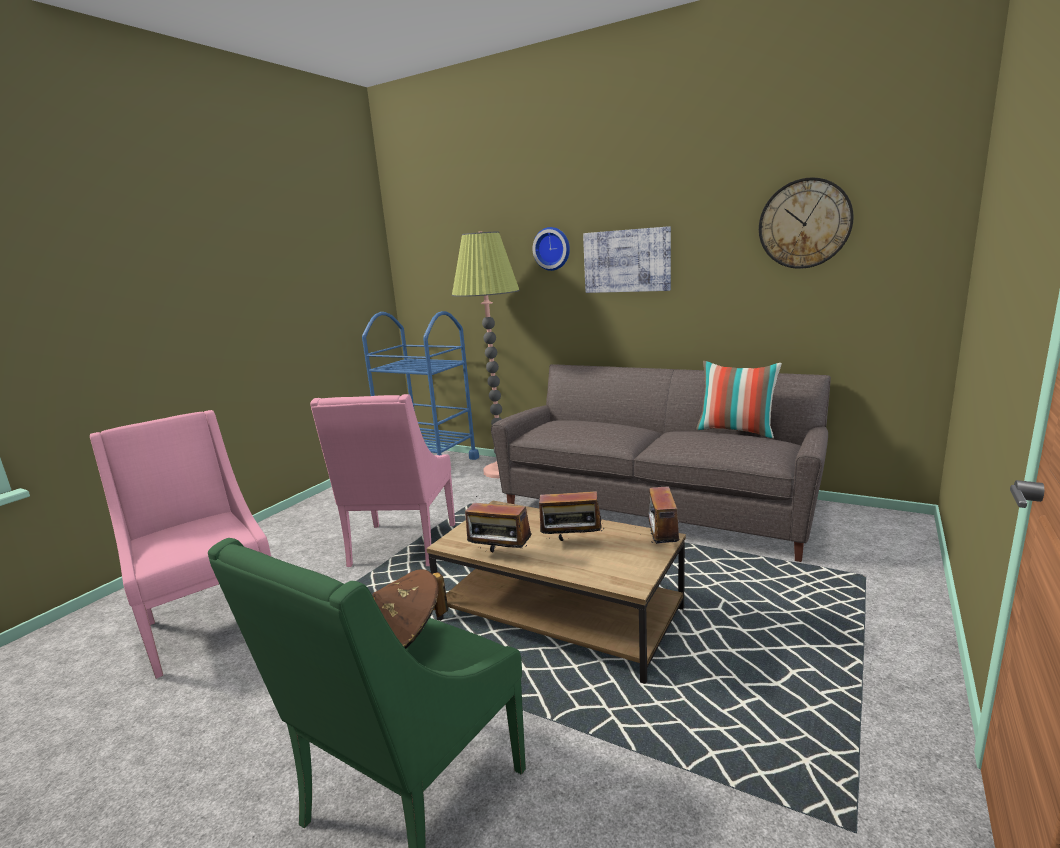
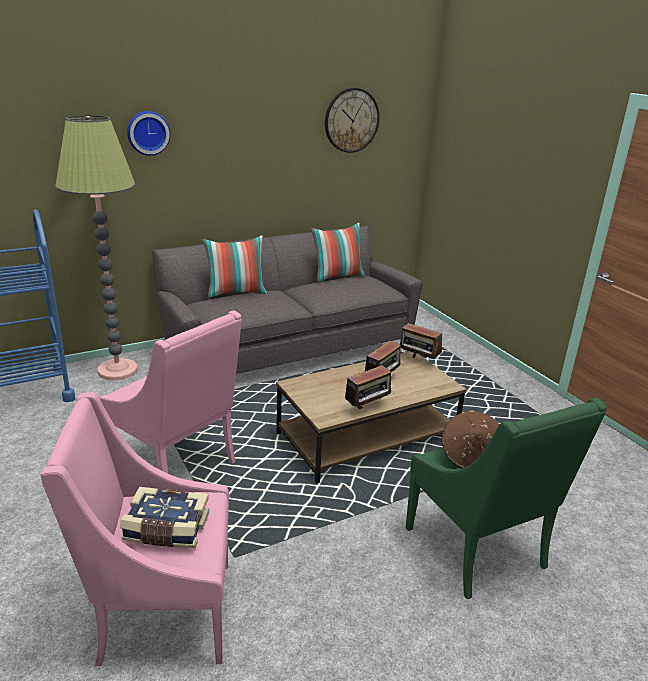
camera: 60 degrees left, 10 degrees up
(183, 536) = (166, 530): none -> book
(597, 419) = (236, 293): none -> pillow
(626, 261) = (224, 146): picture -> none

